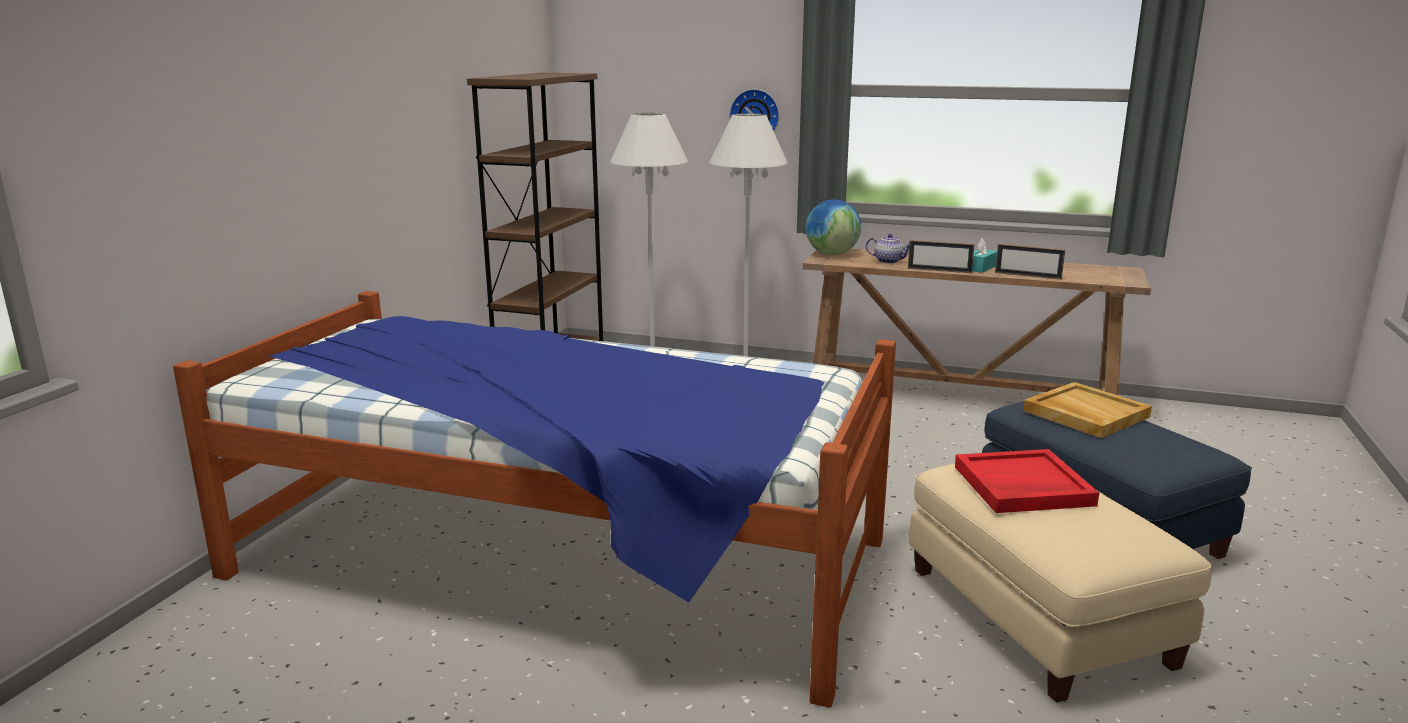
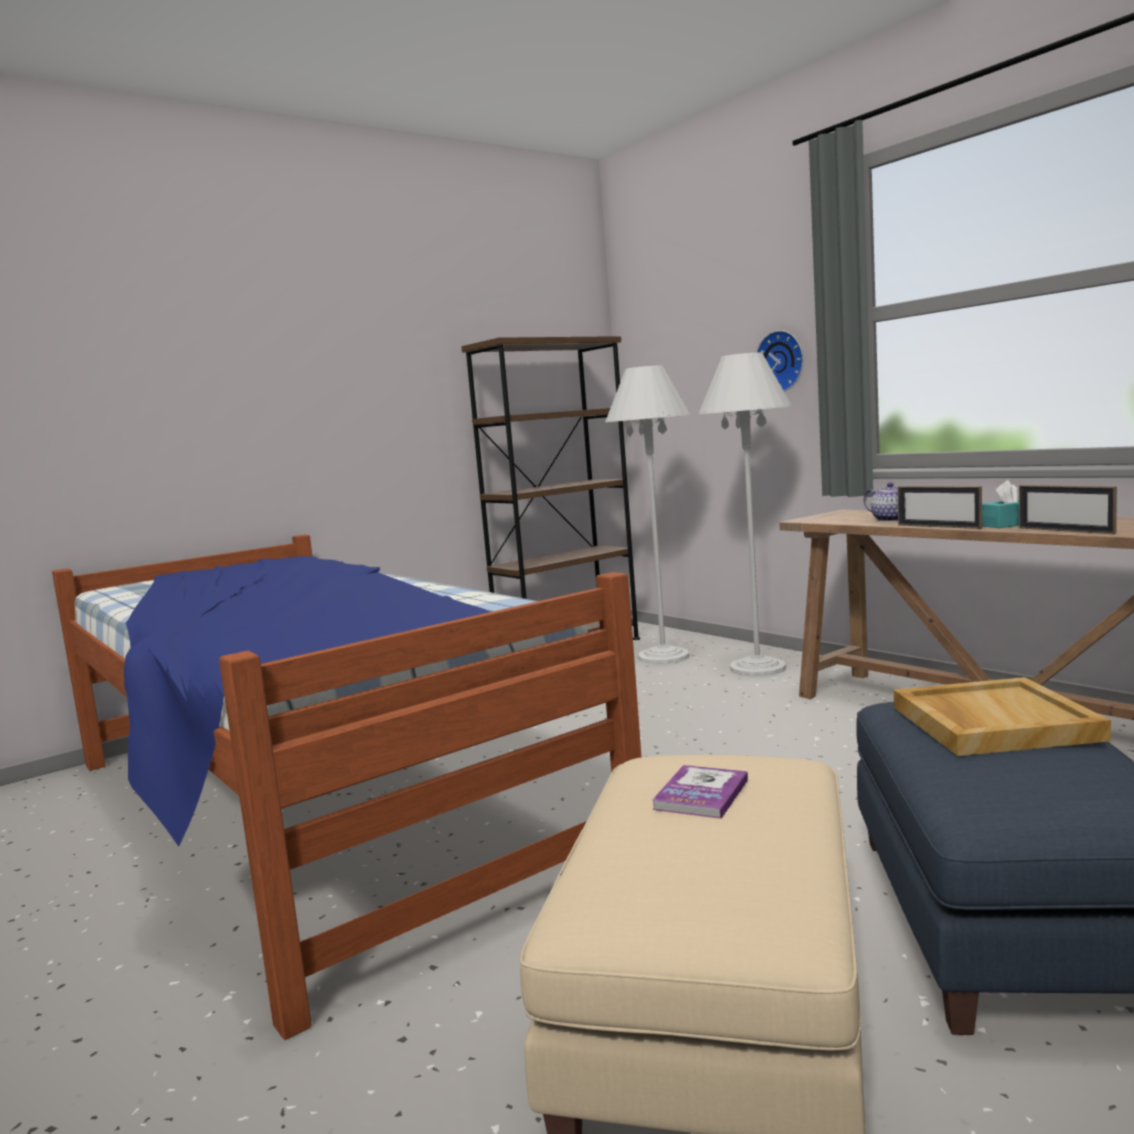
camera: 35 degrees right, 10 degrees down
(832, 254) = (835, 515): globe -> none
(1022, 486) = (701, 794): red tray -> book

